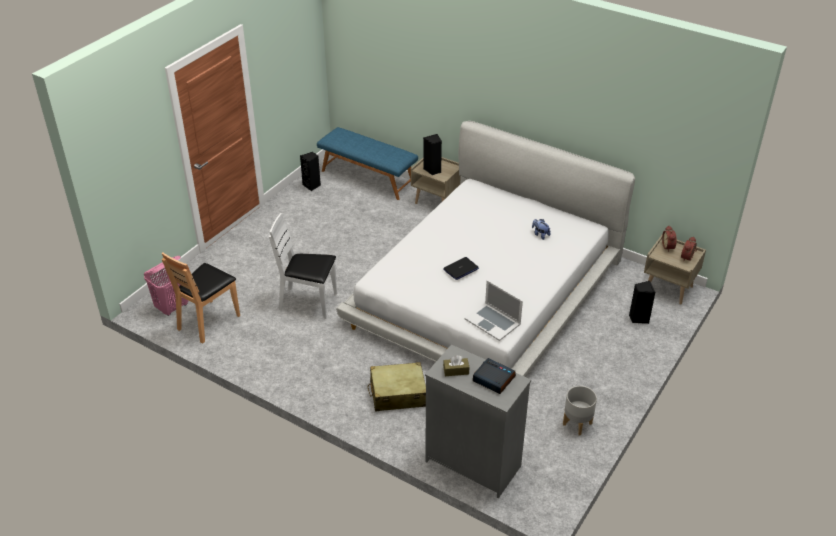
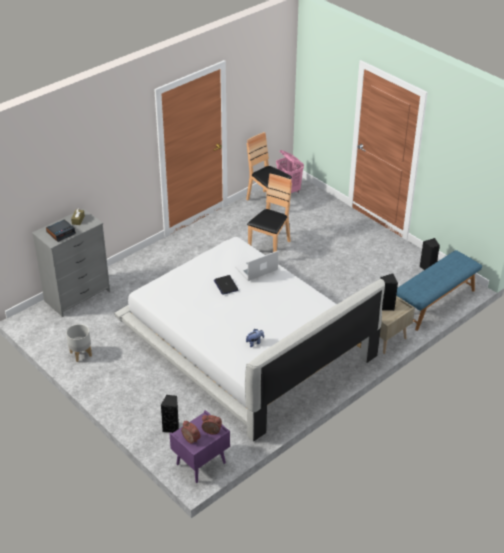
camera: 105 degrees right, 0 degrees up
(308, 302) = (270, 248): white chair -> brown chair
(397, 394) = (156, 275): beige suitcase -> none
(492, 321) = (159, 289): laptop -> laptop (256, 268)
(669, 288) = (201, 464): beige nightstand -> purple nightstand

